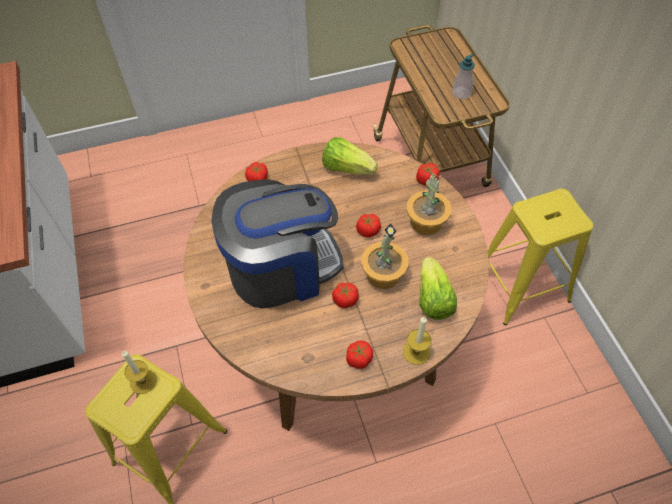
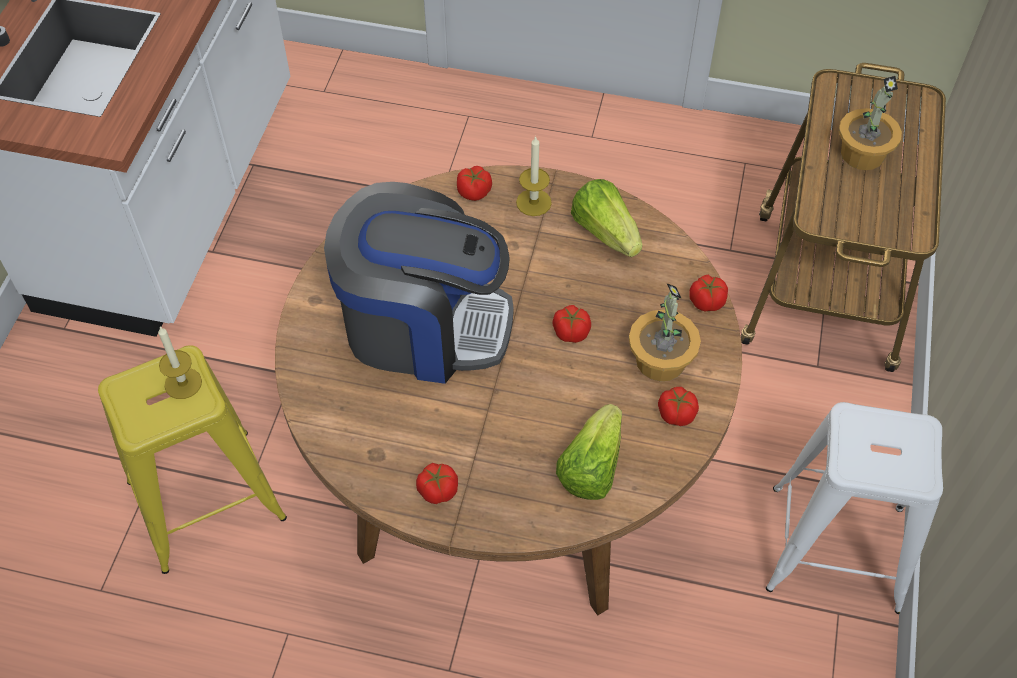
camera: 30 degrees right, 0 degrees up
(345, 300) = (474, 407): tomato -> tomato (676, 414)
(382, 274) = (548, 400): potted plant -> potted plant (862, 153)
(416, 352) = (518, 522): candle -> candle (533, 202)
(461, 93) = (870, 199): soap dispenser -> none
(521, 286) = (835, 548): yellow stool -> white stool

